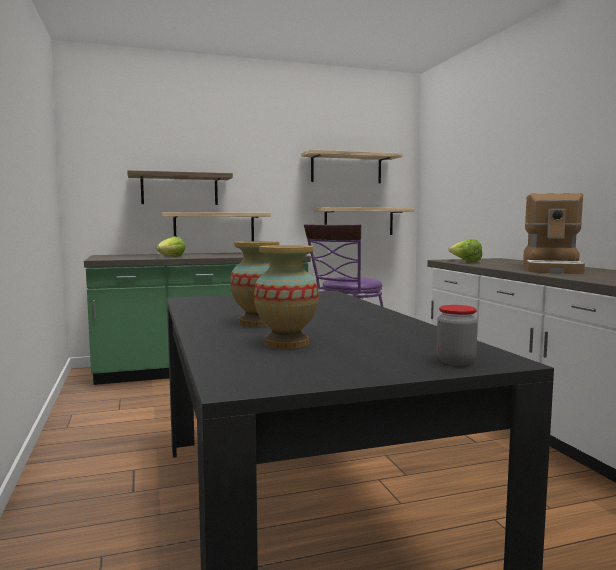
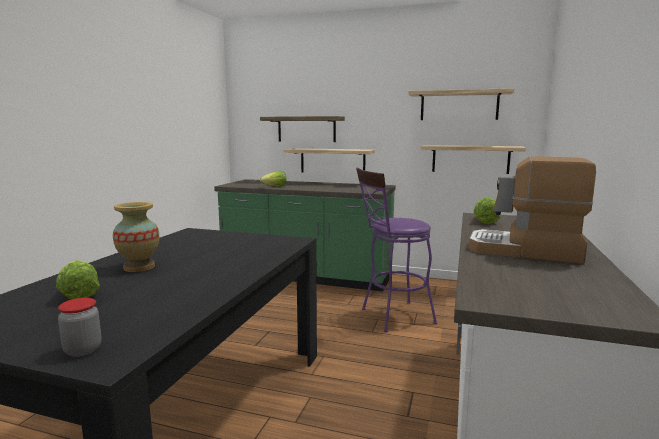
camera: 35 degrees right, 5 degrees up
(286, 343) = (79, 294): vase -> lettuce
(552, 269) = (525, 250): coffee machine -> coffee machine turned 60 degrees clockwise

